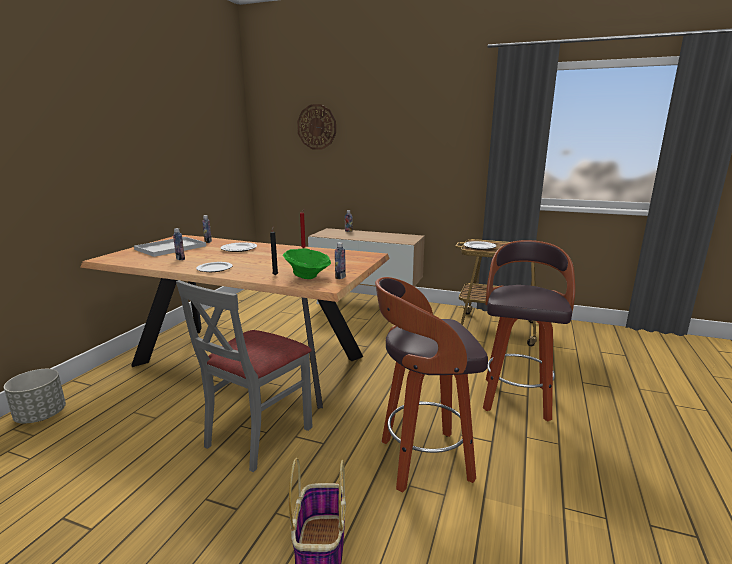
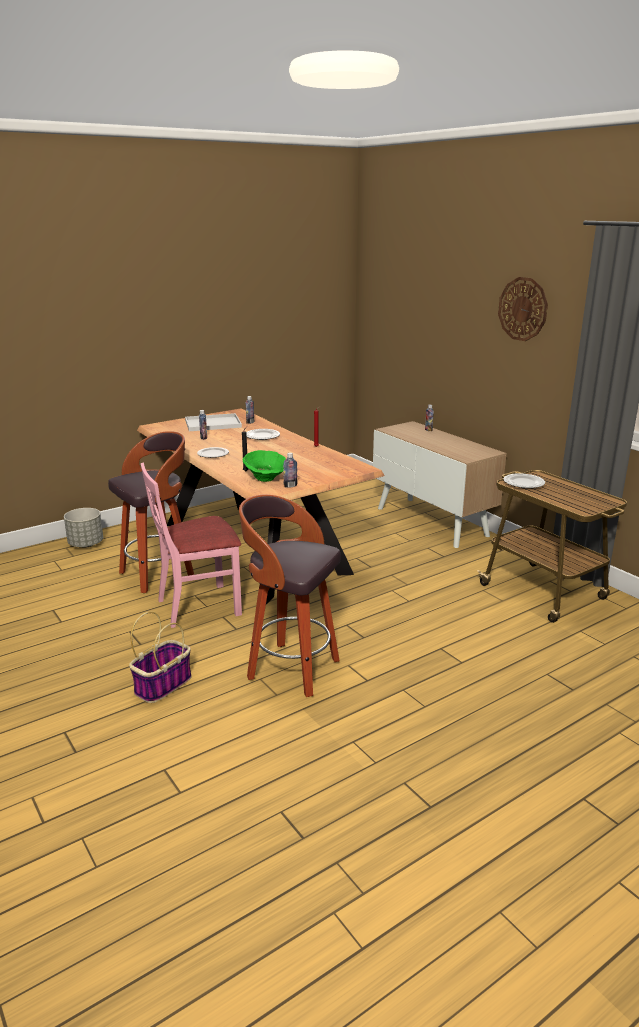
camera: 35 degrees right, 5 degrees up
(258, 435) = (199, 606): grey chair -> pink chair
(316, 127) = (415, 298): wall clock -> wall clock (523, 309)
(515, 398) = (446, 659): stool -> stool (158, 574)

